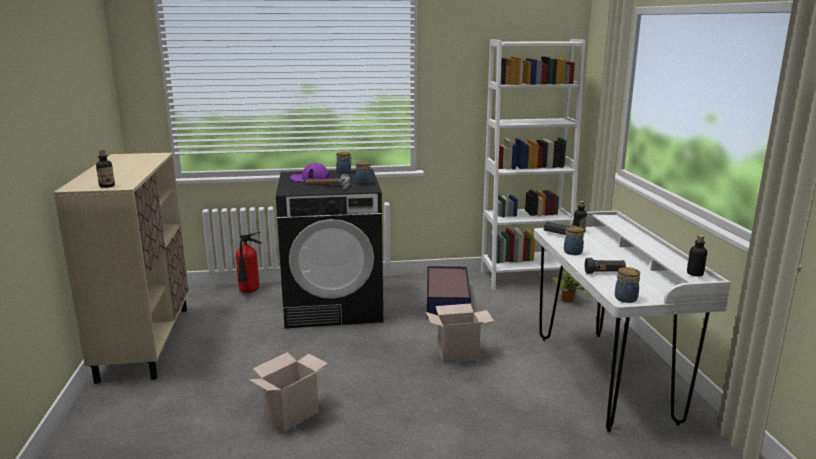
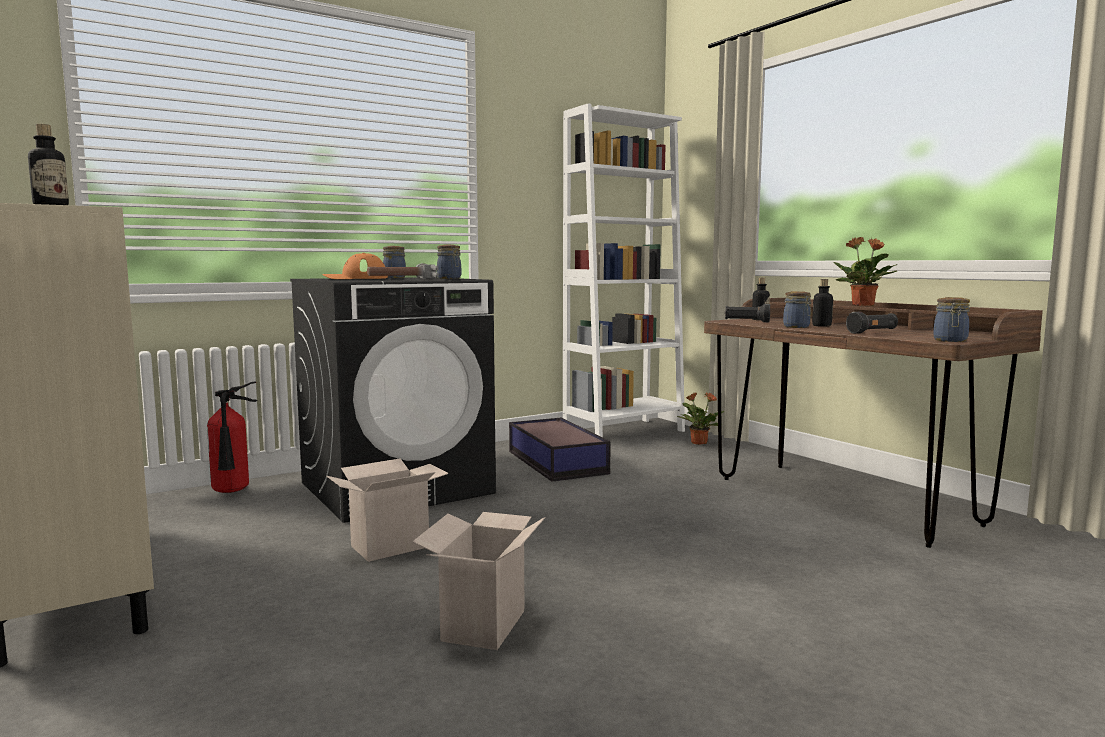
camera: 25 degrees left, 10 degrees down
(310, 178) = (355, 278): purple cap -> orange cap
(459, 354) = (644, 508): cardboard box -> cardboard box (391, 545)
(604, 377) = (843, 500): white desk -> brown desk
(640, 239) = (863, 305): none -> potted plant
(695, 274) = (989, 312): bottle -> bottle (821, 326)

